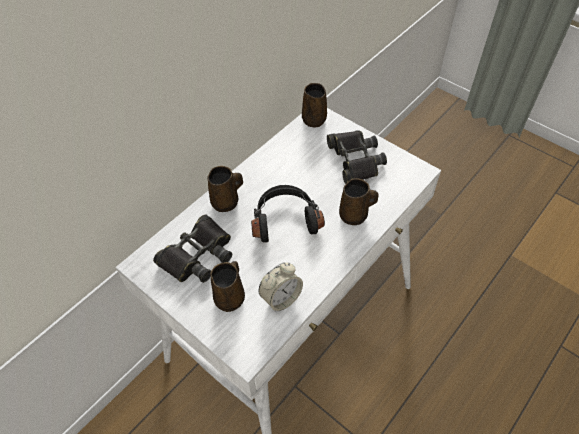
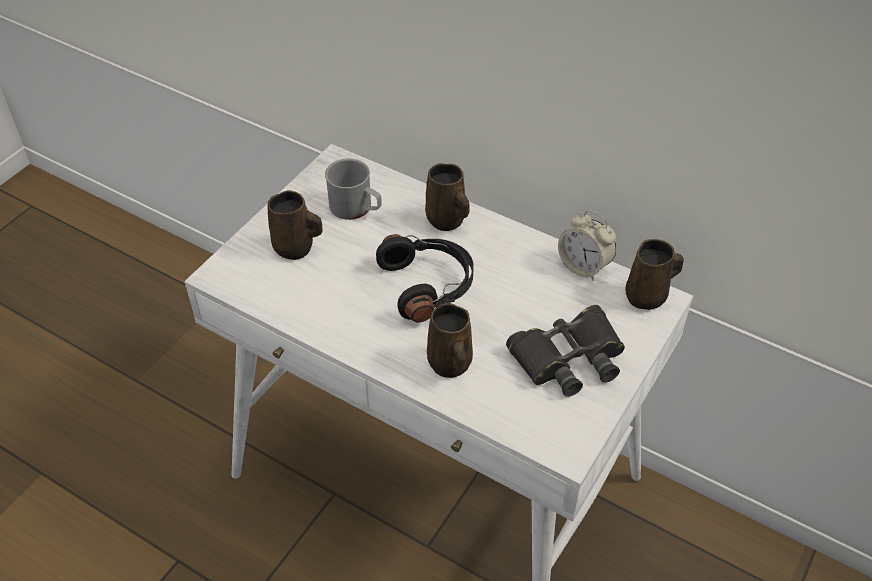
camera: 80 degrees right, 5 degrees down
(197, 255) = (356, 208): black binoculars -> grey mug
(281, 298) = (299, 296): alarm clock -> alarm clock (584, 266)

